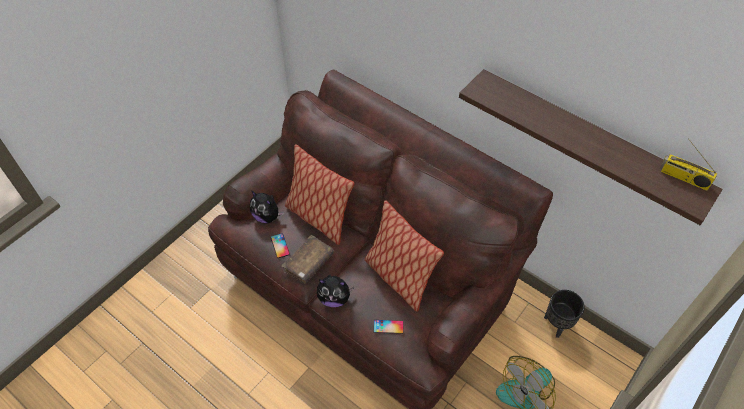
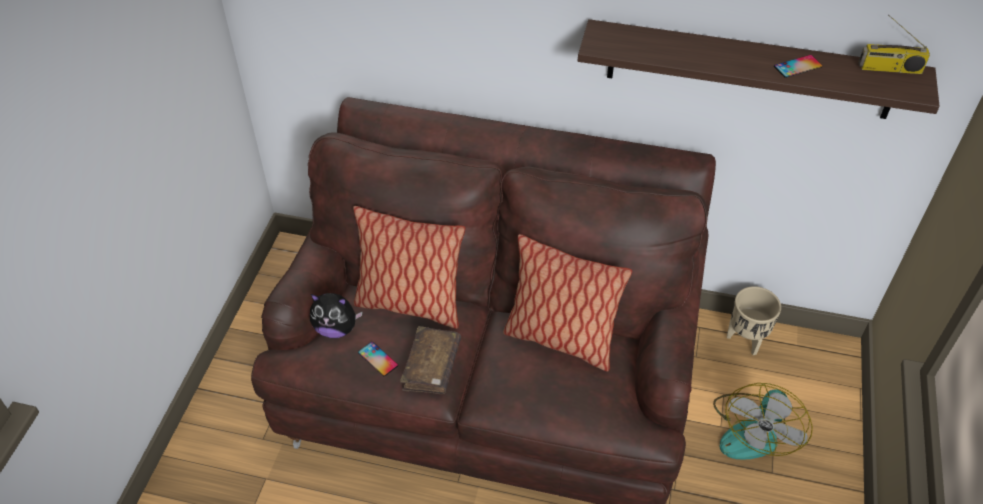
camera: 25 degrees left, 5 degrees down
(334, 298) = (492, 398): plush toy -> none
(388, 327) = (584, 404): phone -> phone (797, 66)
(557, 324) = (746, 339): black planter -> beige planter

